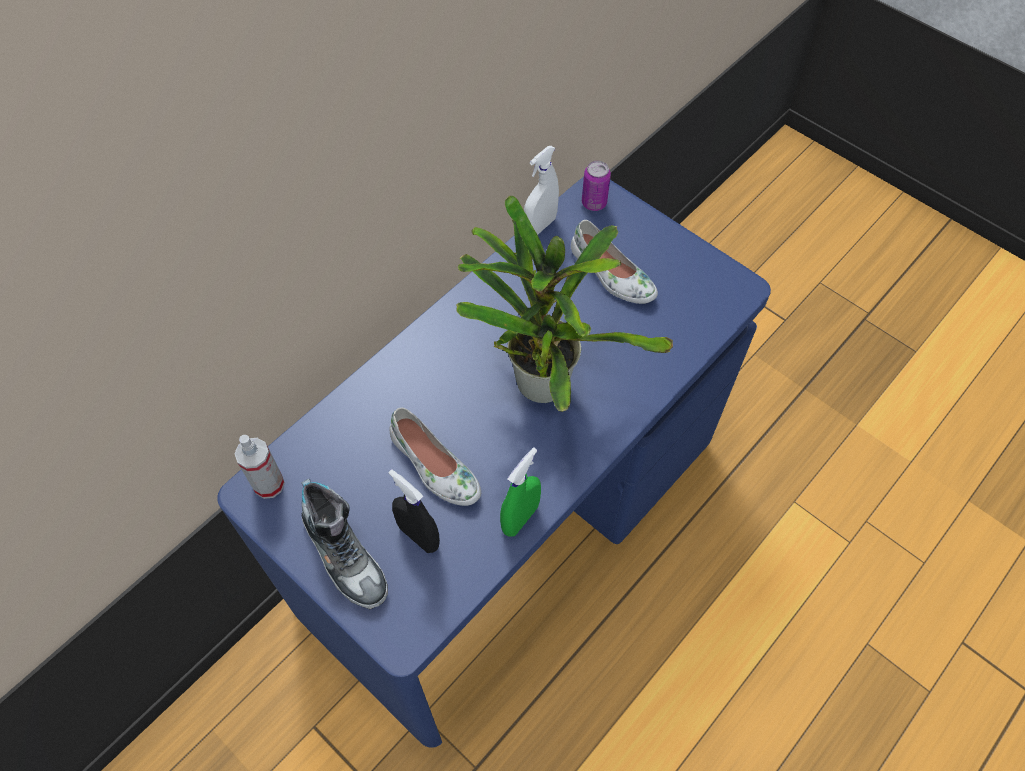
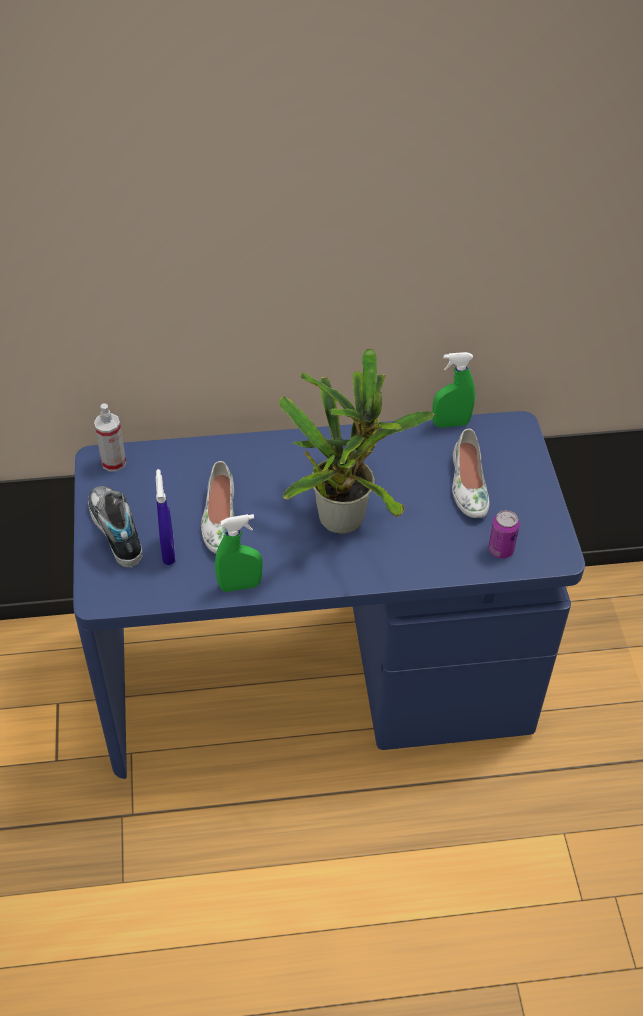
camera: 40 degrees right, 10 degrees down
(345, 555) = (115, 530): shoe -> shoe turned 150 degrees clockwise
(418, 536) = (168, 551): black spray bottle -> blue spray bottle
(540, 226) = (450, 423): white spray bottle -> green spray bottle
(594, 203) = (508, 432): can -> can (500, 550)

